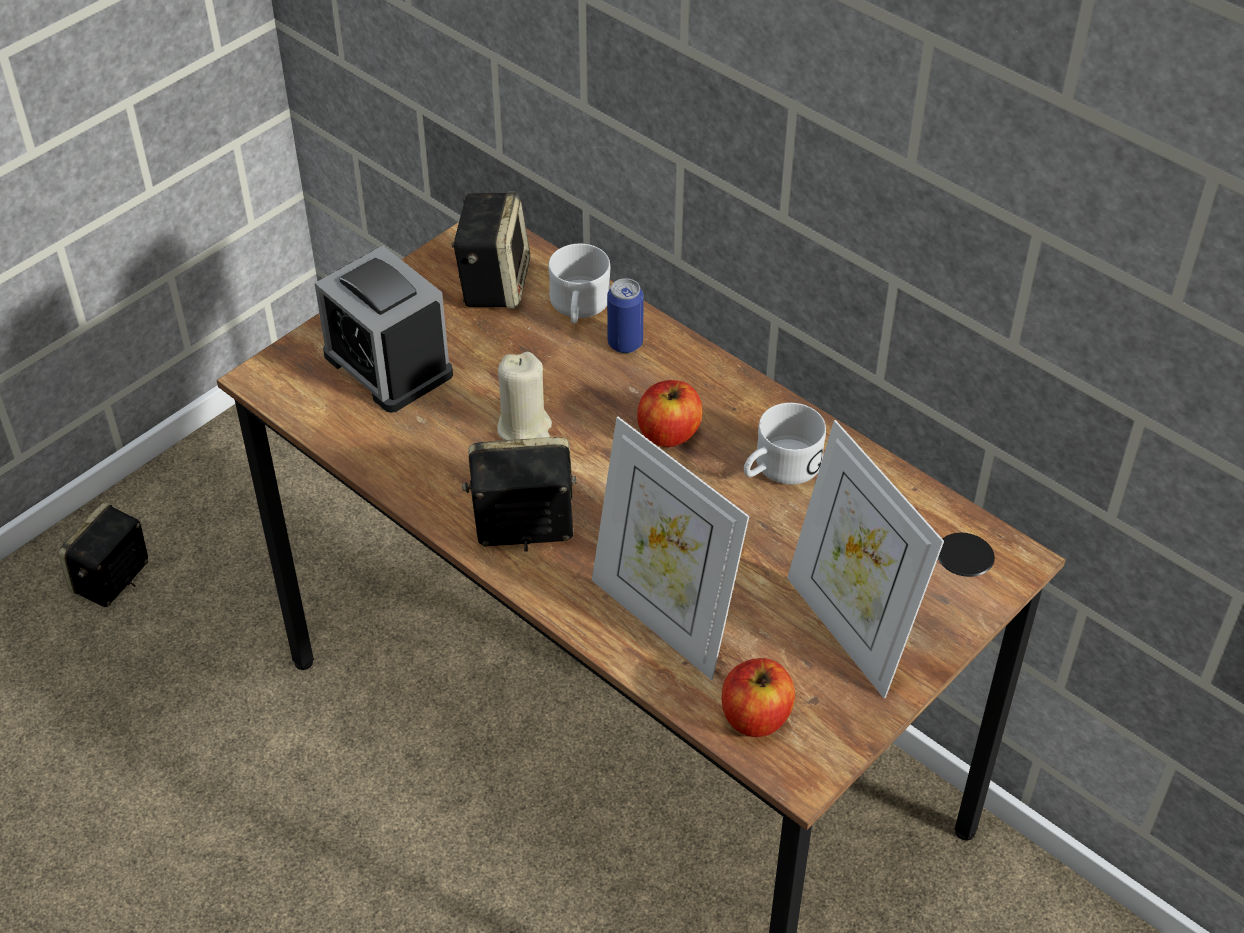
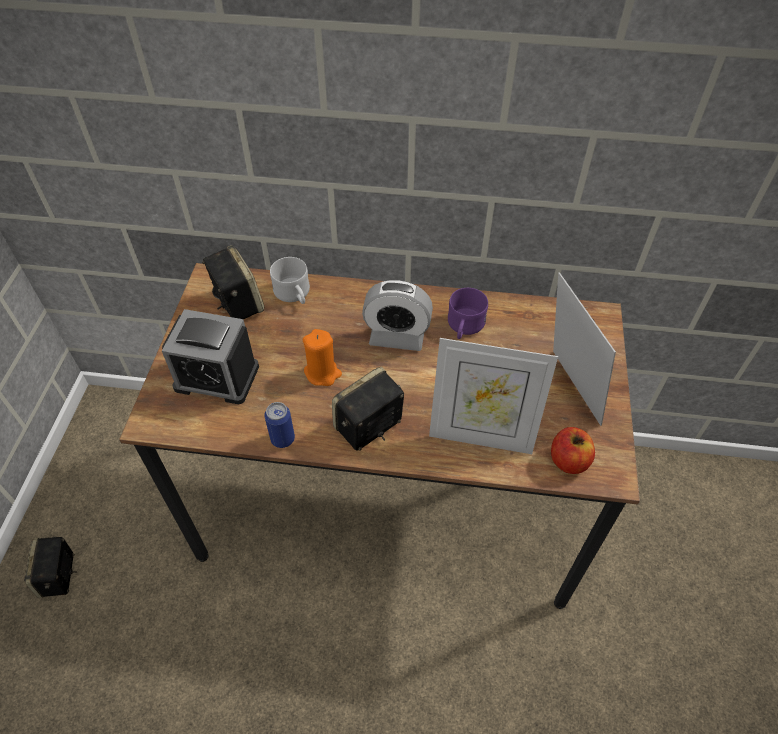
camera: 35 degrees left, 5 degrees up
(525, 428) = (322, 373): beige candle -> orange candle
(625, 343) = (334, 301): can -> can (282, 439)
(668, 433) = (397, 337): apple -> alarm clock
(779, 468) = (464, 327): white mug -> purple mug
(849, 629) = (567, 389): picture frame -> picture frame turned 135 degrees counterclockwise

